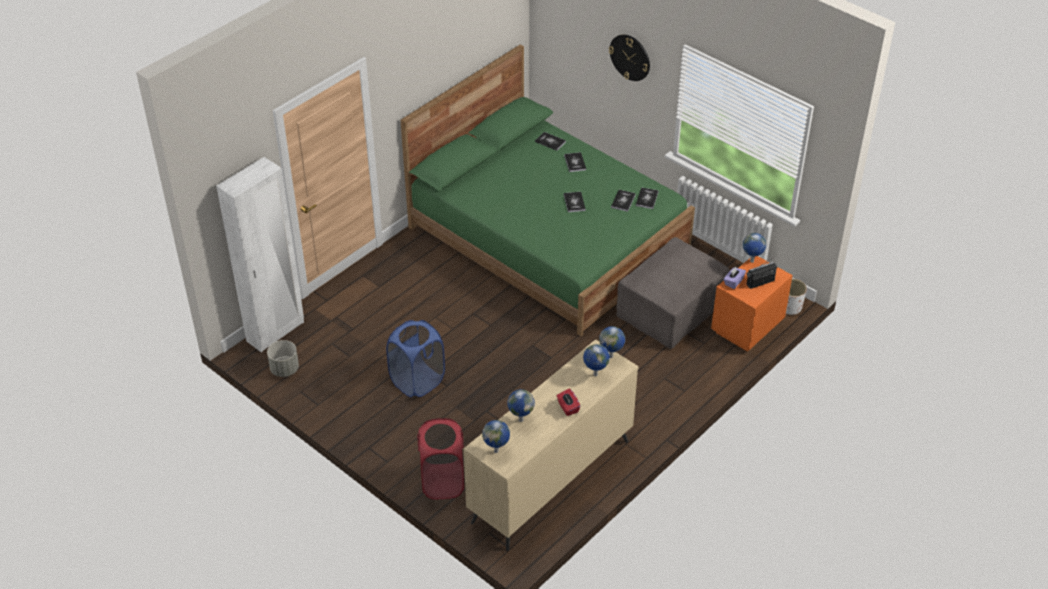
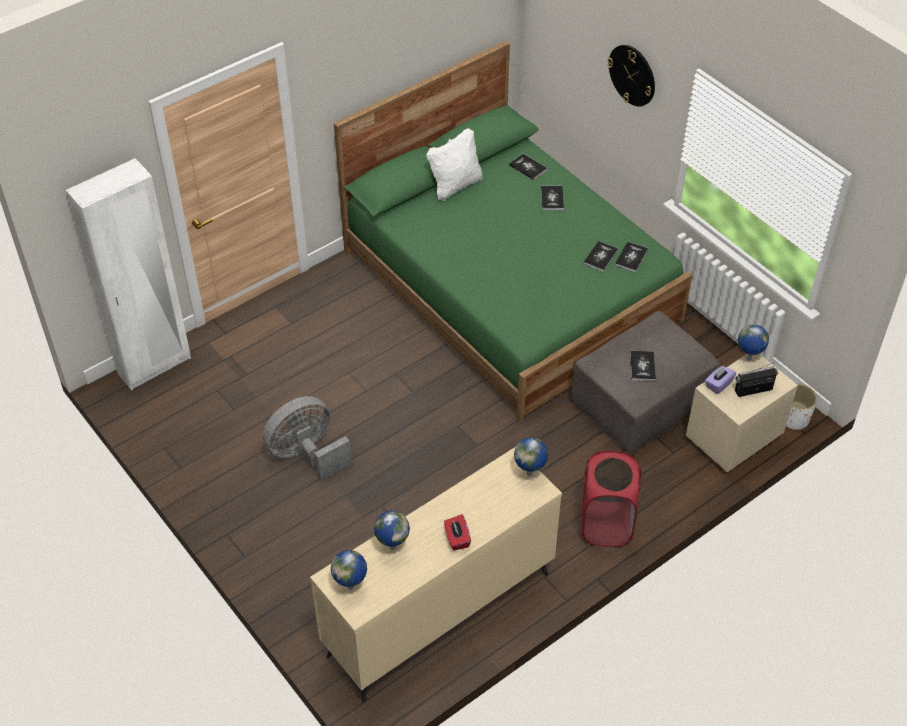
camera: 10 degrees right, 5 degrees up
(284, 369) = (152, 416): grey planter -> none
(417, 381) = (307, 454): blue laundry basket -> grey fan
(443, 481) = (305, 594): red laundry basket -> red laundry basket (606, 524)
(496, 162) = (455, 186): none -> white pillow
(574, 202) = (538, 251): book -> book (642, 366)
(595, 375) = (503, 497): globe -> none
(745, 328) = (731, 439): orange nightstand -> beige nightstand

